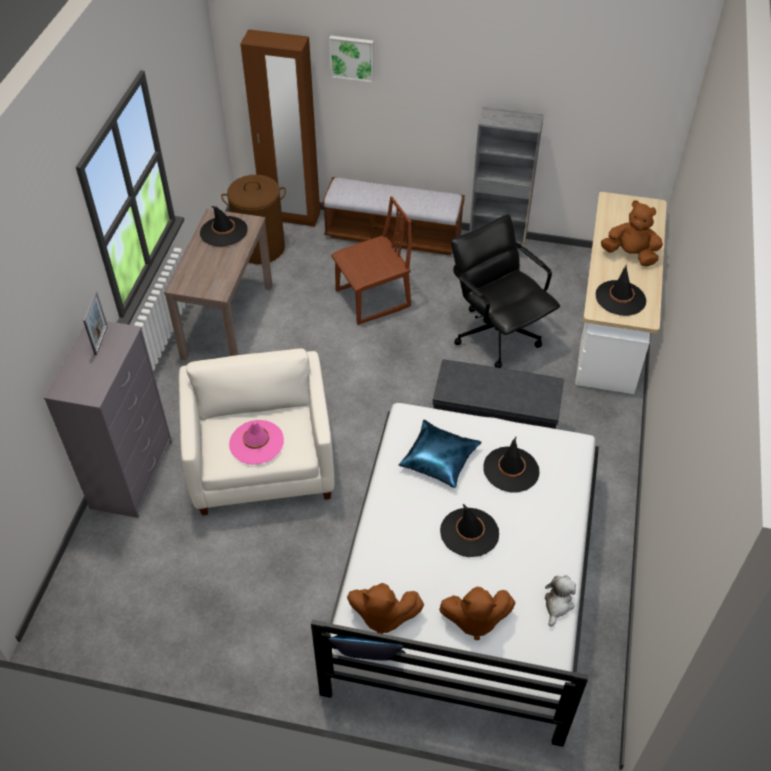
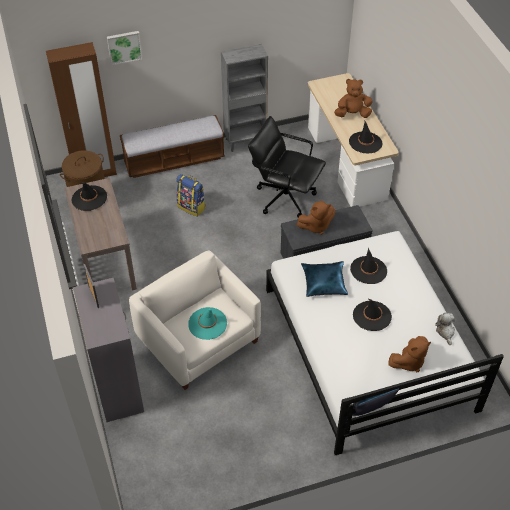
camera: 30 degrees left, 0 degrees up
(256, 442) = (207, 323): pink hat -> turquoise hat
(373, 299) = (192, 207): brown chair -> backpack
(382, 616) = (359, 385): brown plush toy -> brown plush toy (316, 226)

